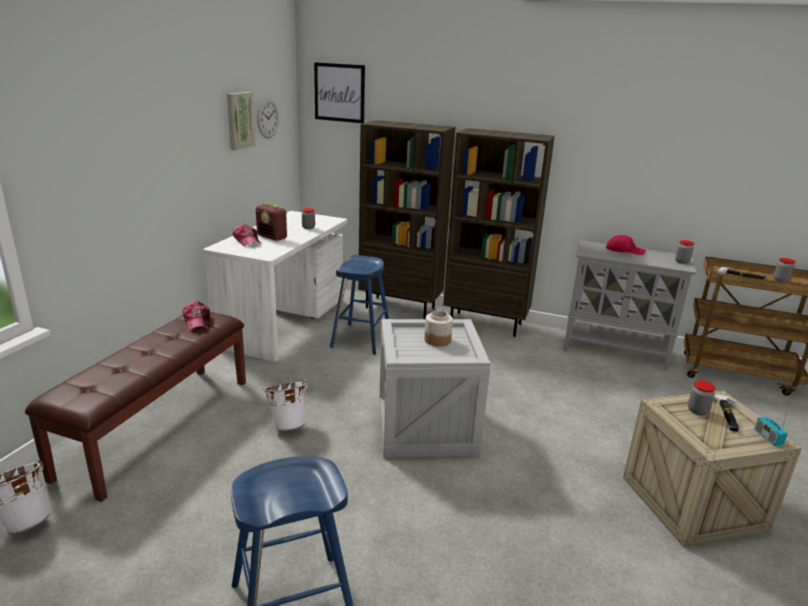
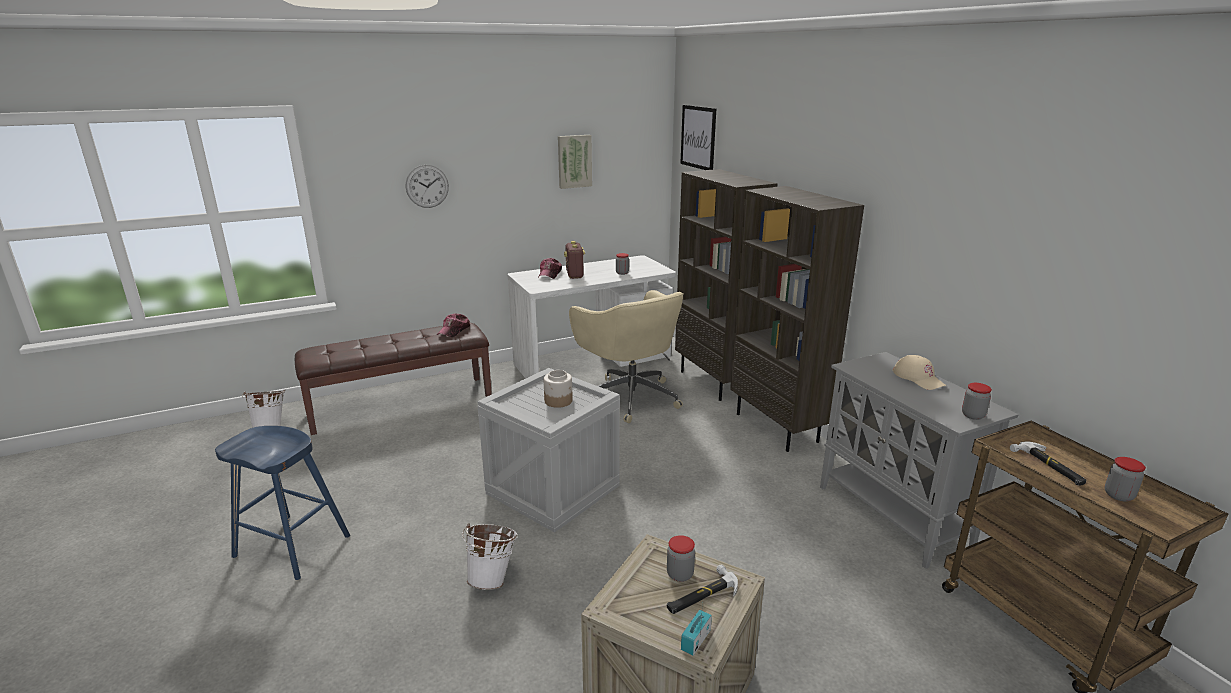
camera: 45 degrees right, 0 degrees up
(267, 118) = (618, 160): wall clock -> wall clock (427, 186)
(287, 425) = (467, 438): white bucket -> white bucket (493, 578)
(361, 338) = (630, 397): blue stool -> beige office chair
(625, 250) = (918, 378): red cap -> beige cap

